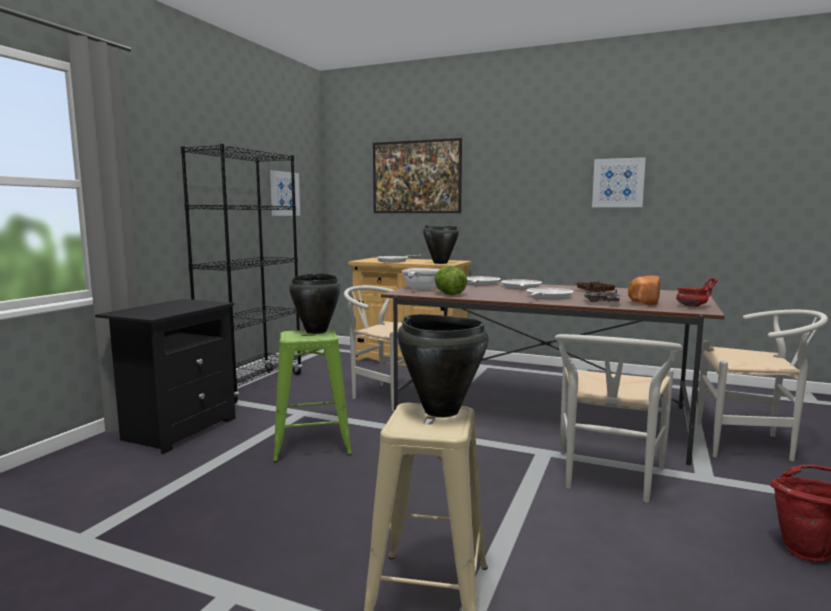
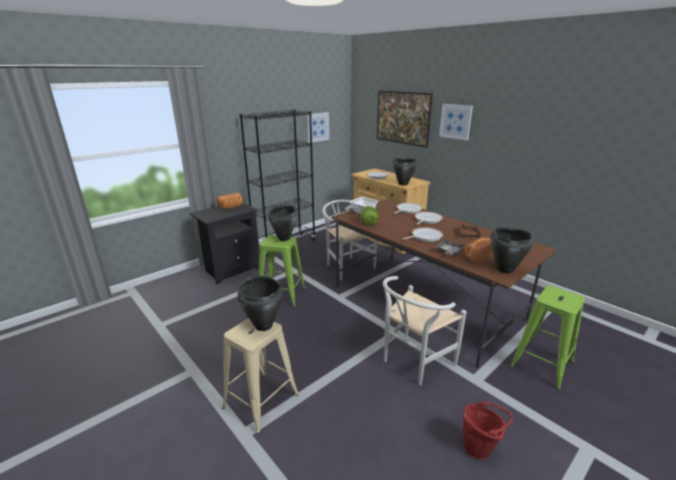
camera: 25 degrees right, 15 degrees up
(178, 304) = (231, 207): none -> bread
(618, 183) = (537, 141): picture -> picture (455, 121)
(692, 306) = (504, 269): red bowl -> black cooking pot
(751, 444) = (542, 364): white chair -> green stool

